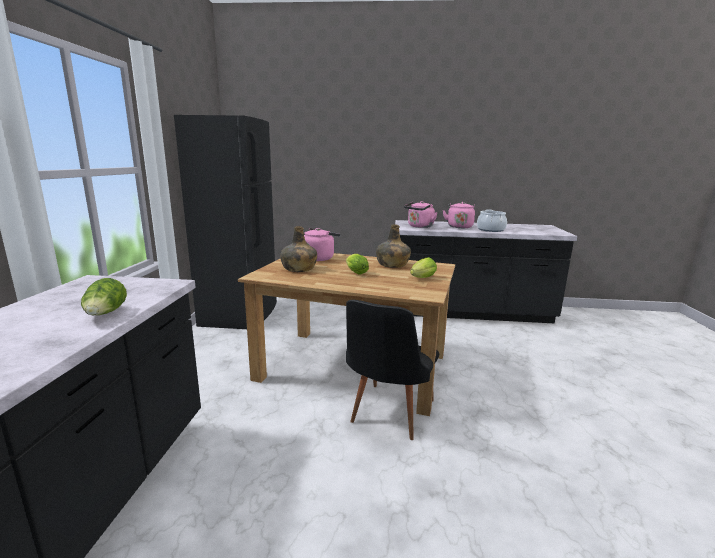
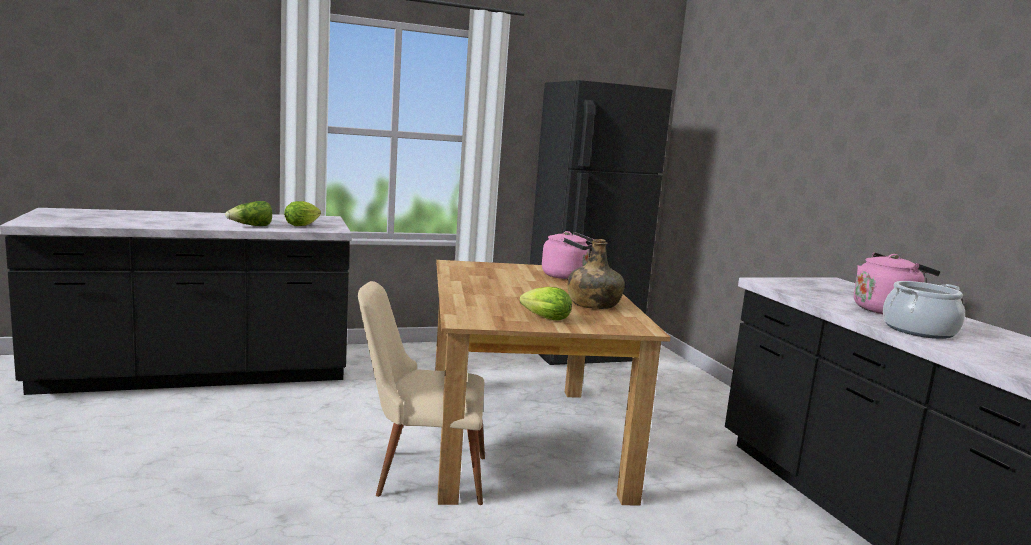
camera: 65 degrees right, 5 degrees down
(298, 269) = (503, 272): green bottle -> none
(355, 272) = (524, 291): lettuce -> lettuce (303, 225)
(388, 415) = (420, 474): black chair -> beige chair
(419, 226) = (805, 288): pink kettle -> none

